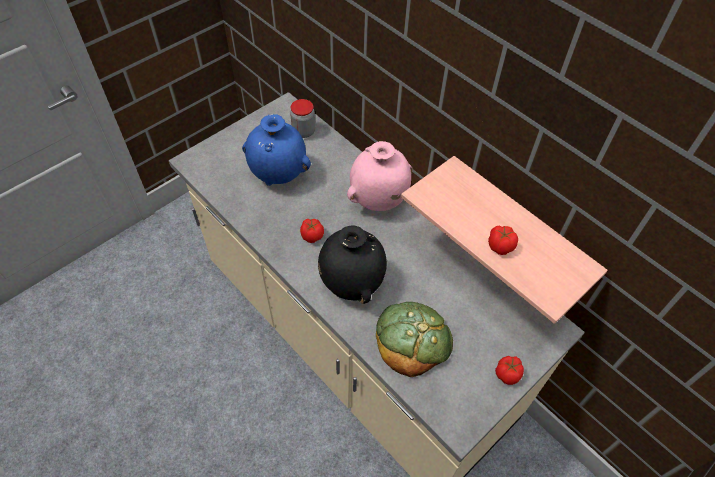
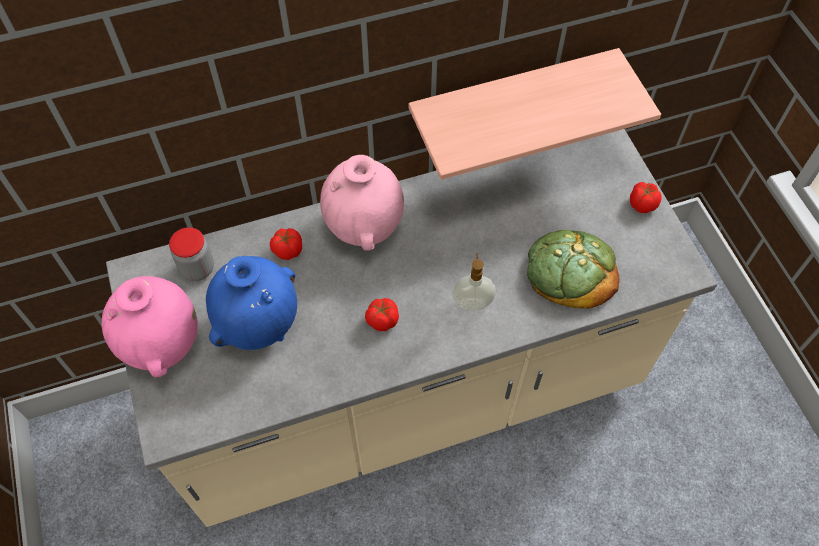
camera: 65 degrees left, 5 degrees up
(245, 137) = (163, 346): none -> pink vase
(351, 283) = (472, 302): black vase -> soap dispenser
(500, 246) = (555, 117): tomato -> tomato (287, 250)

